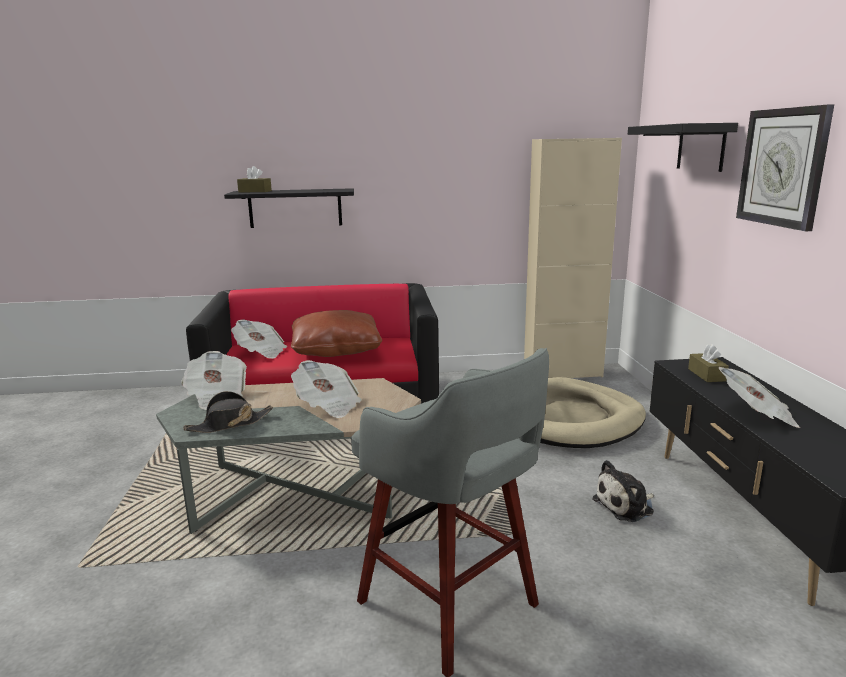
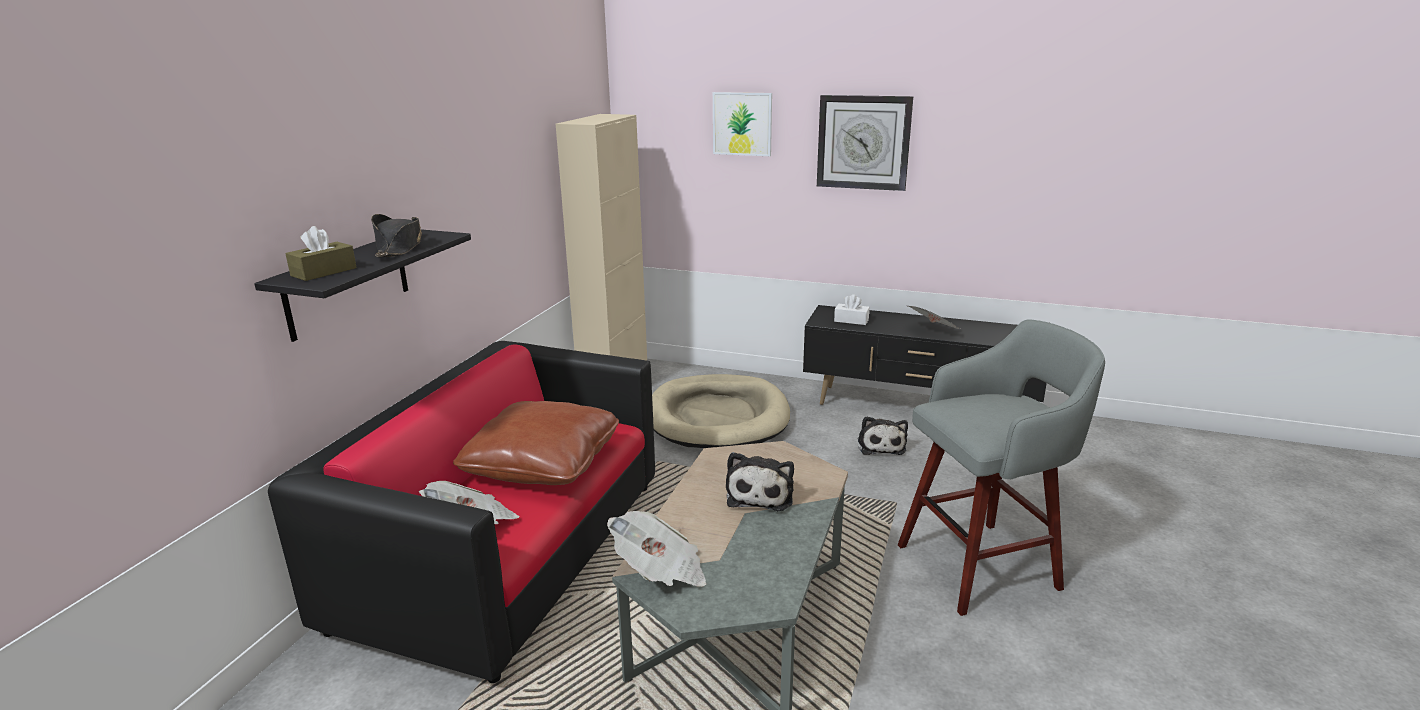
camera: 65 degrees left, 5 degrees up
(229, 424) = (768, 568): black hat -> black hat (399, 247)
(327, 405) = (760, 494): newspaper -> plush toy
(701, 147) = (742, 124): black shelf -> picture
(706, 375) = (851, 320): brown tissue box -> white tissue box

